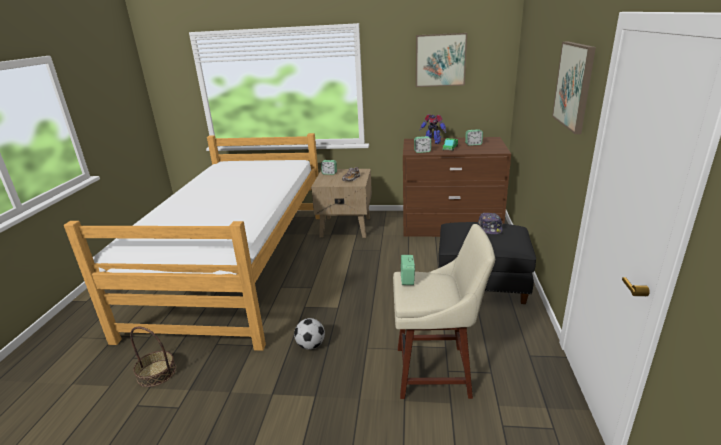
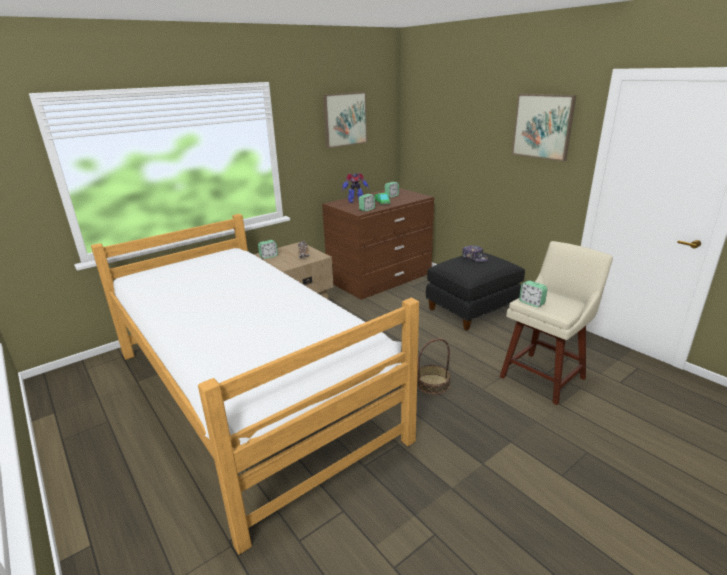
camera: 45 degrees left, 0 degrees up
(157, 373) = (356, 530): basket -> basket (432, 384)
(311, 345) = (443, 413): football -> none

